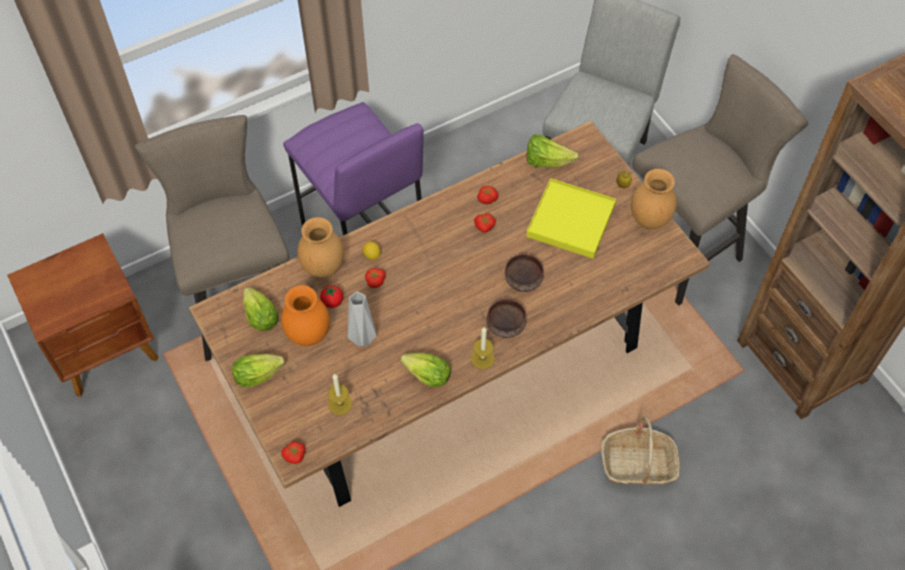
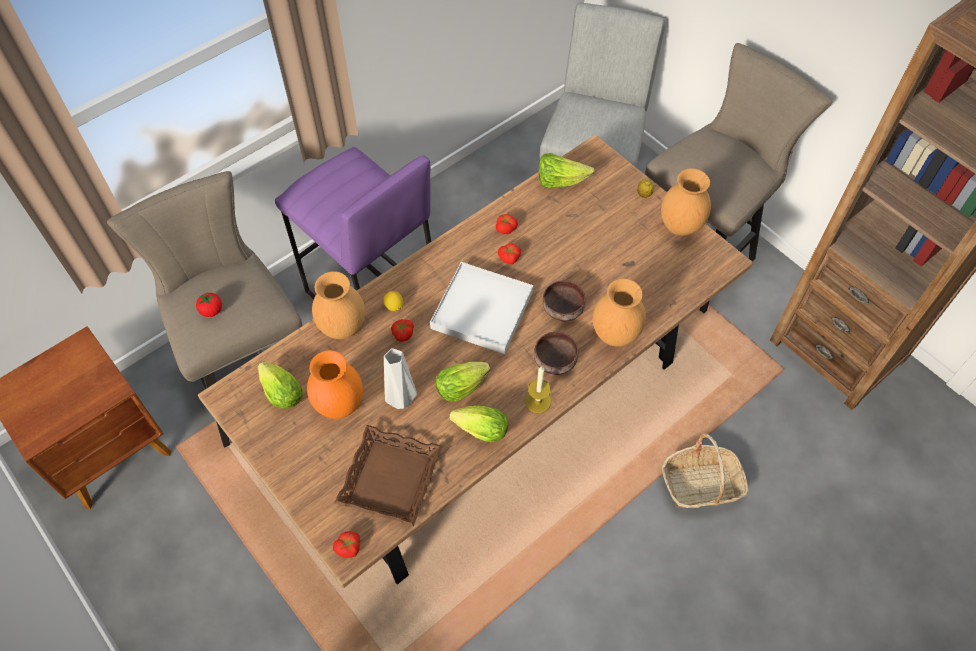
camera: 10 degrees left, 0 degrees up
(261, 374) = (293, 459): lettuce -> lettuce (464, 386)
(332, 302) = (359, 363): tomato -> tomato (212, 311)
(340, 404) = (389, 478): candle -> brown tray
(450, 270) = (482, 310): none -> white tray
(565, 310) = (614, 334): none -> brown vase
(571, 221) = (599, 239): yellow tray -> none

